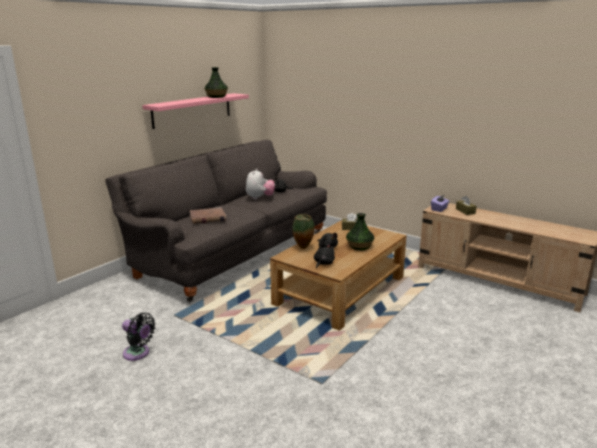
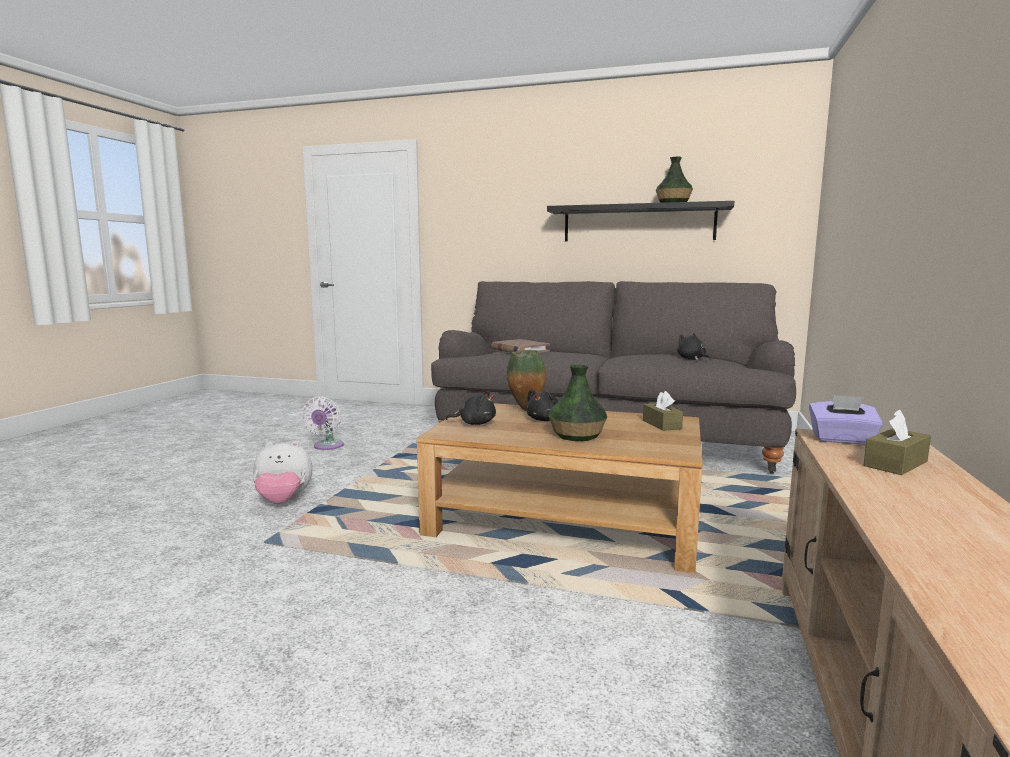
camera: 70 degrees right, 10 degrees down
(138, 353) = (327, 446): black fan -> white fan
(192, 110) = (638, 223): pink shelf -> black shelf
(259, 198) = (639, 356): plush toy -> plush toy (283, 501)

